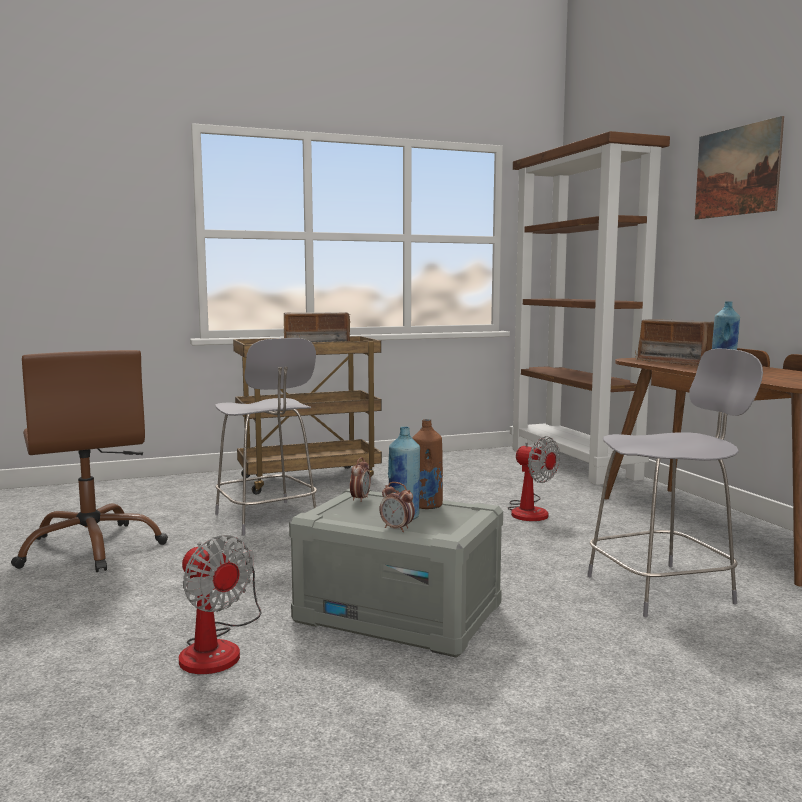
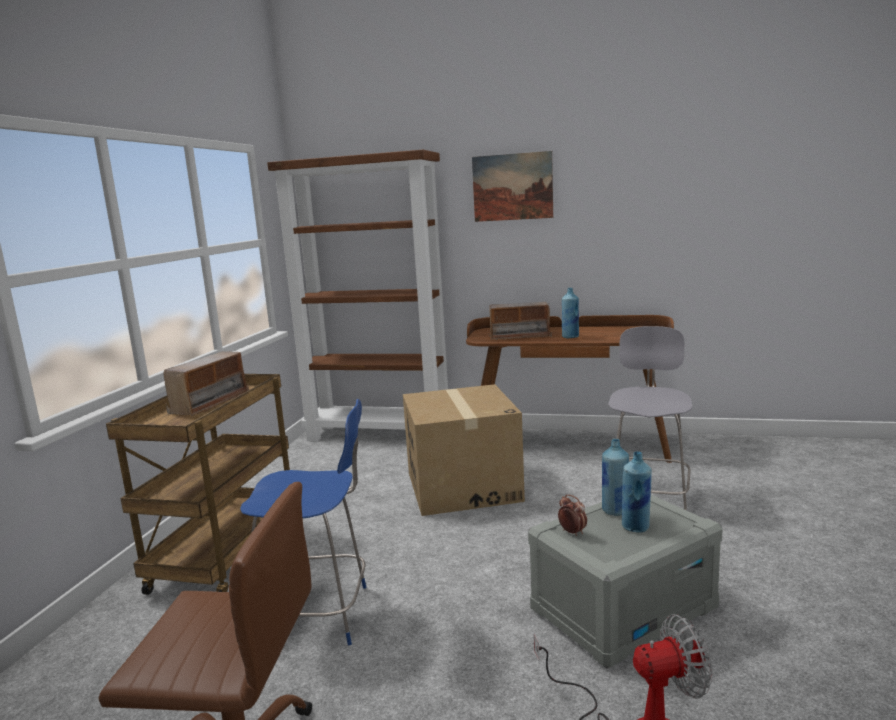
camera: 55 degrees left, 5 degrees up
(267, 519) = (318, 615): grey chair -> blue chair
(397, 529) = (670, 537): alarm clock -> none
(427, 505) = (615, 511): brown bottle -> blue bottle
(529, 511) = (462, 486): fan -> cardboard box

